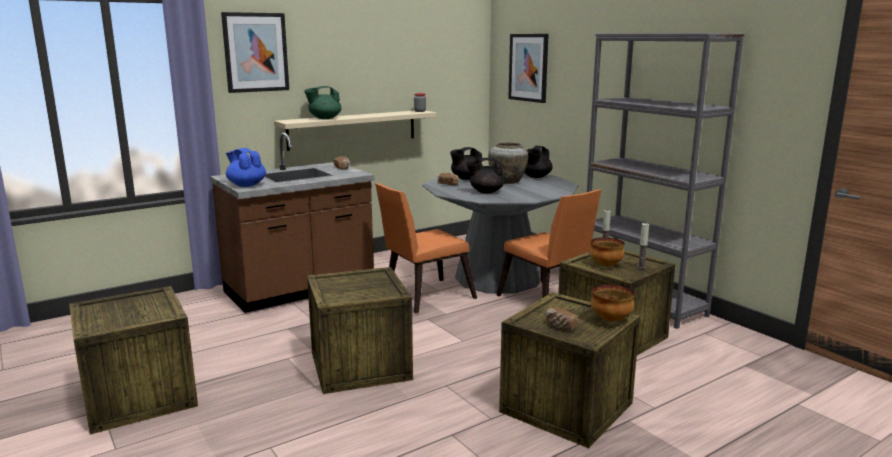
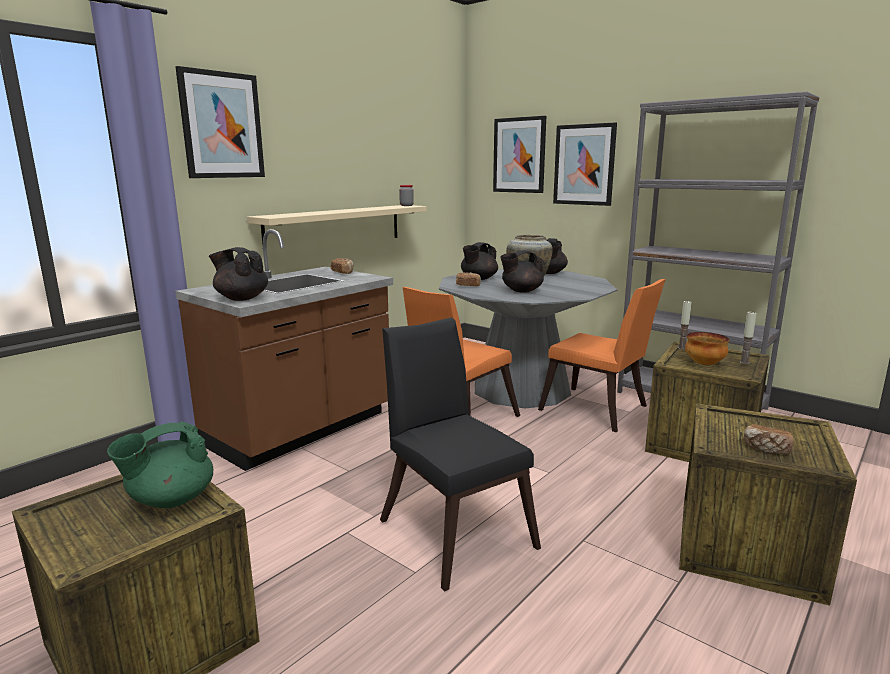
camera: 15 degrees left, 0 degrees up
(246, 185) = (241, 298): blue teapot -> black teapot
(324, 118) = (309, 213): green teapot -> green teapot (170, 500)
(360, 366) = (453, 528): crate -> black chair
(575, 80) = (584, 165): none -> picture
(611, 320) = (810, 432): bowl -> none

